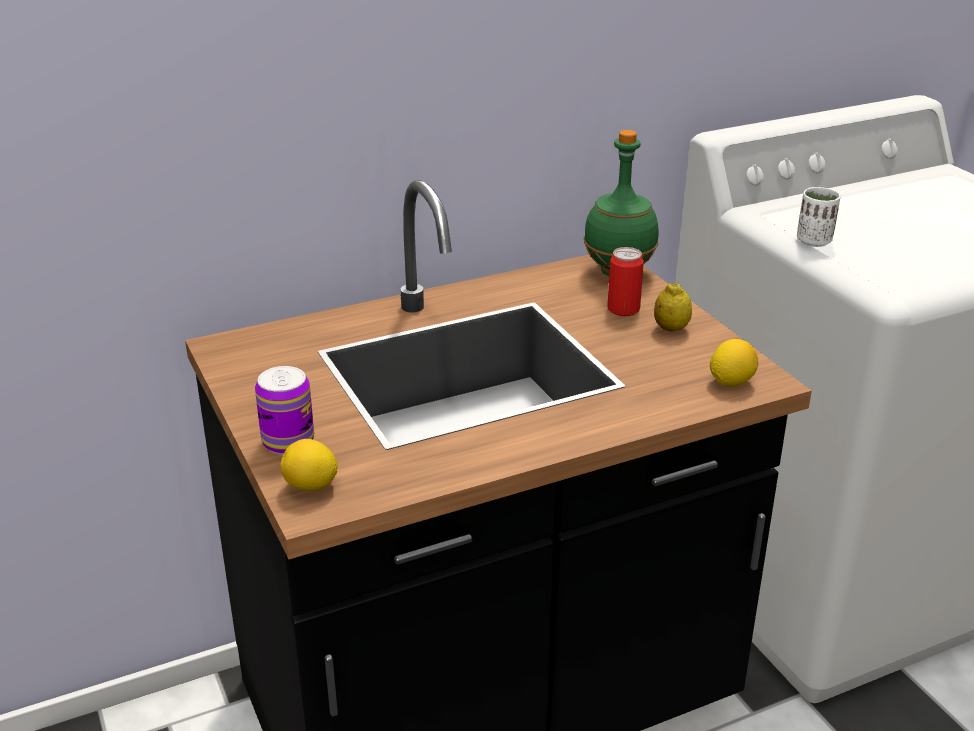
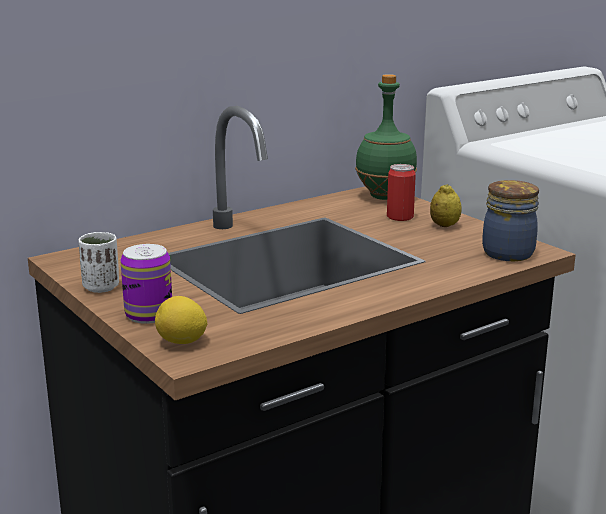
camera: 10 degrees left, 10 degrees down
(731, 382) = (509, 253): lemon -> jar
(814, 241) = (542, 156): white cup -> white cup (101, 287)

